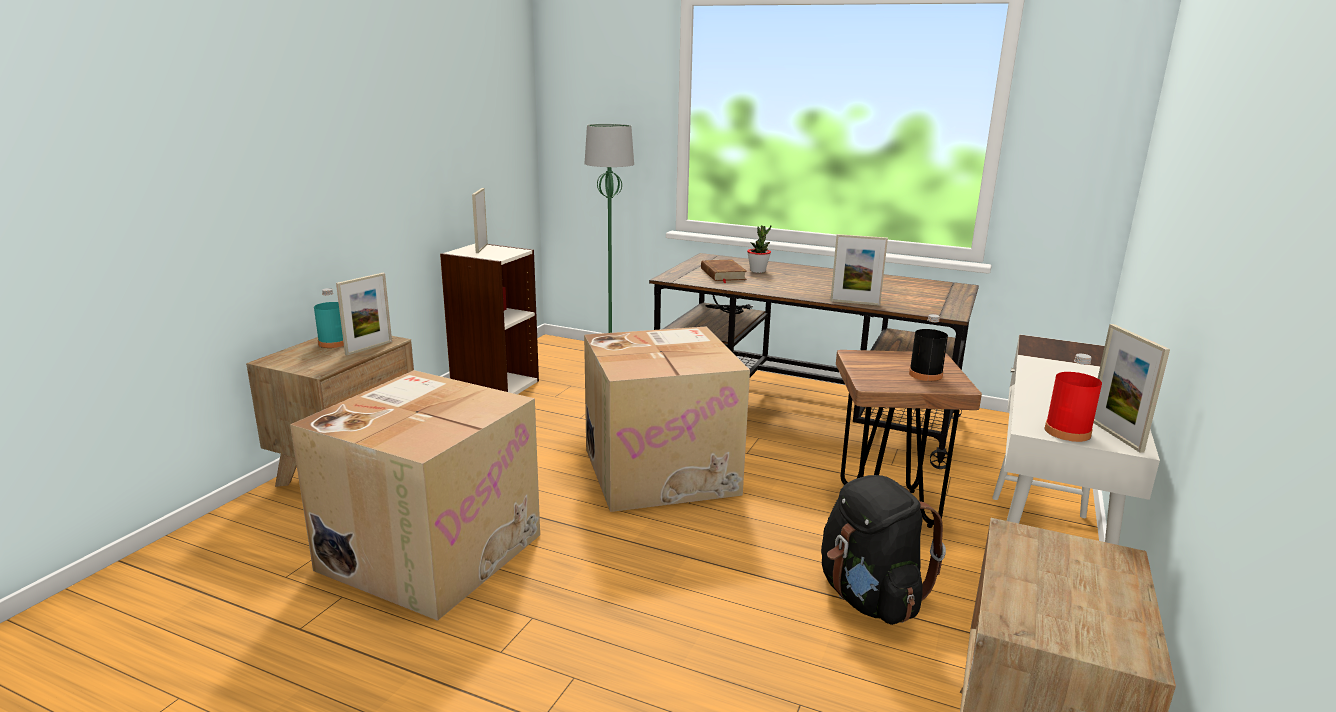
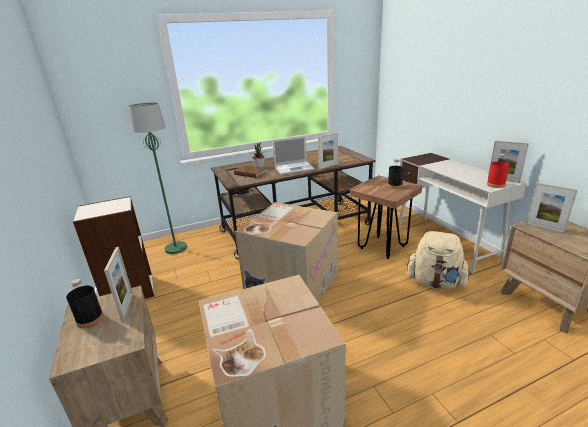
camera: 45 degrees left, 5 degrees up
(334, 343) = (90, 319): turquoise bottle -> black bottle
(481, 248) = (94, 207): picture frame -> picture frame (544, 228)
(800, 288) = (294, 168): none -> laptop
(869, 598) = (435, 282): black backpack -> beige backpack

